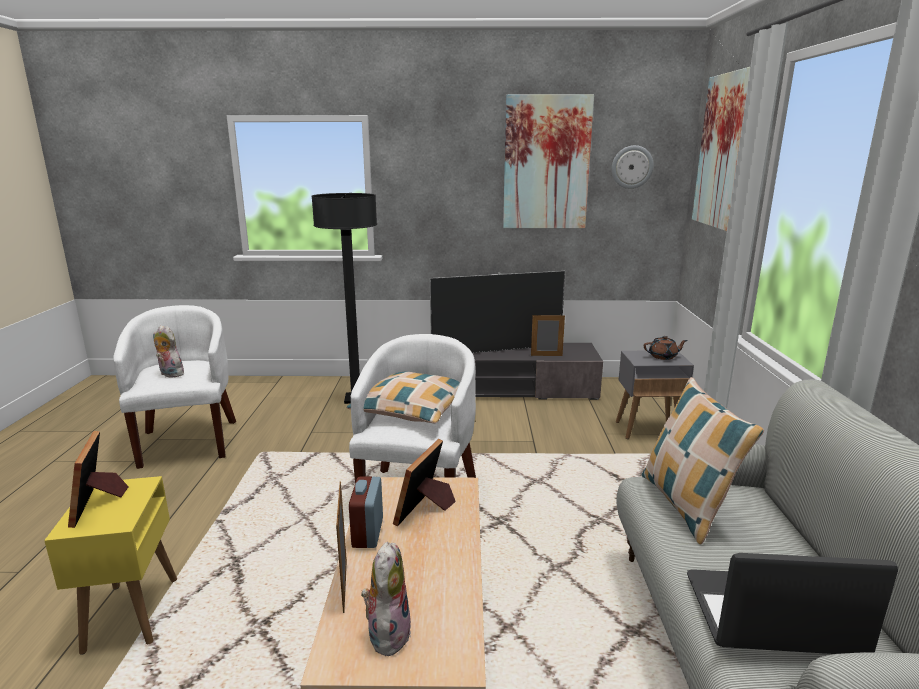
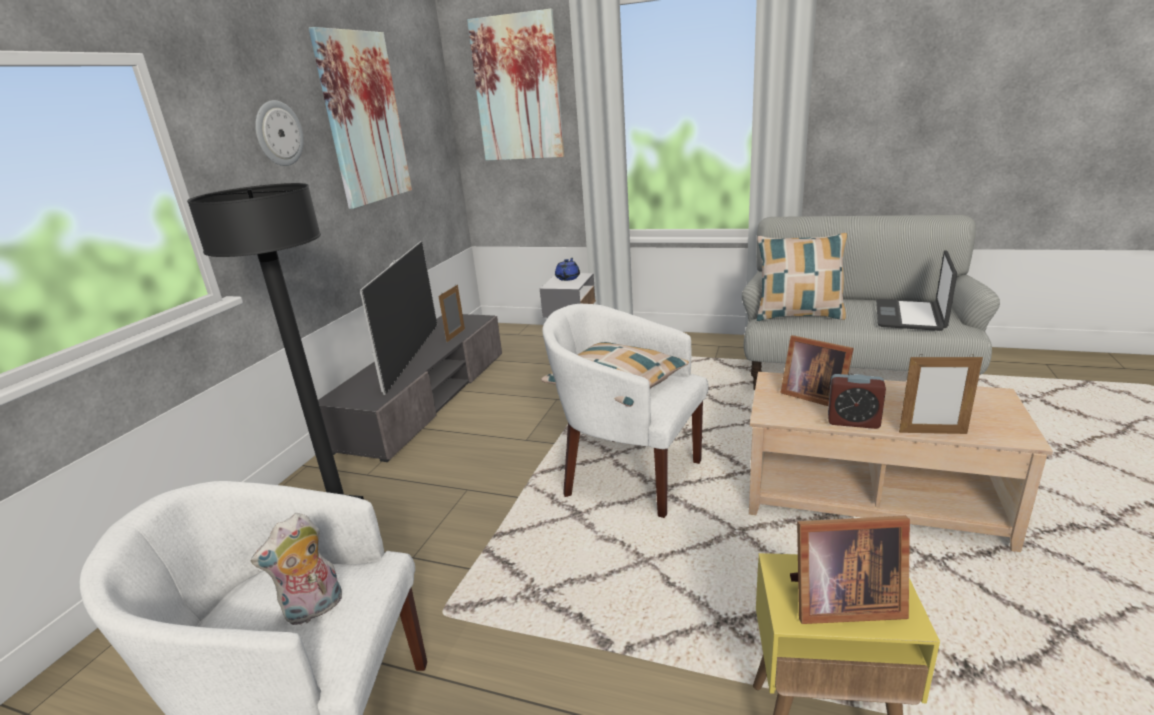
camera: 70 degrees left, 5 degrees up
(387, 632) = (981, 416): plush toy -> none
(632, 167) = (421, 116): wall clock -> wall clock (278, 133)
(663, 356) = (568, 278): brown teapot -> blue teapot

